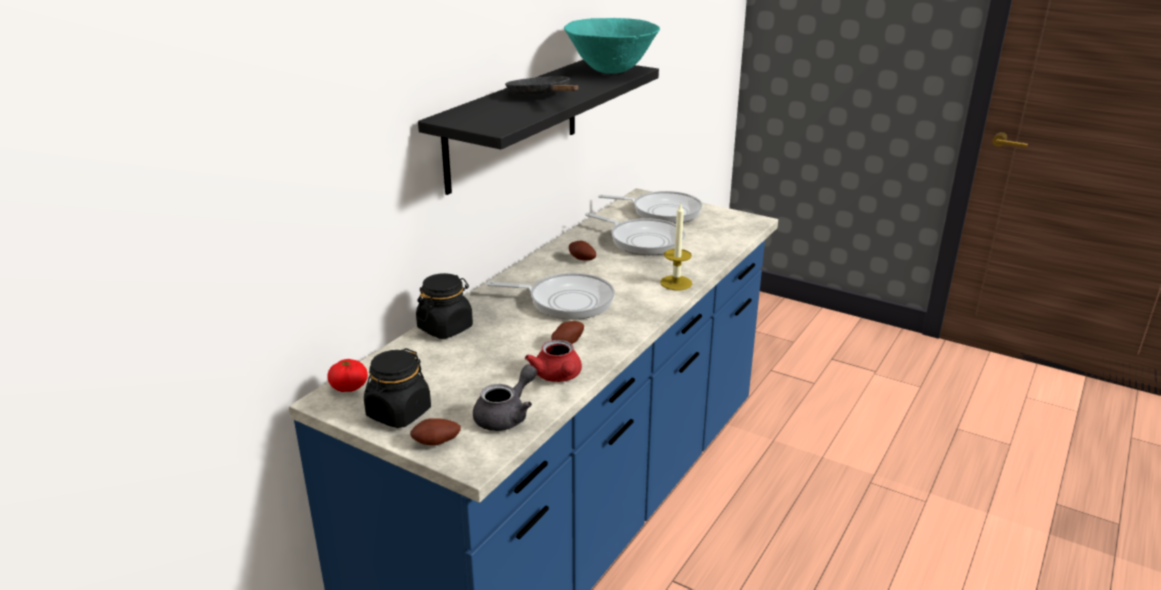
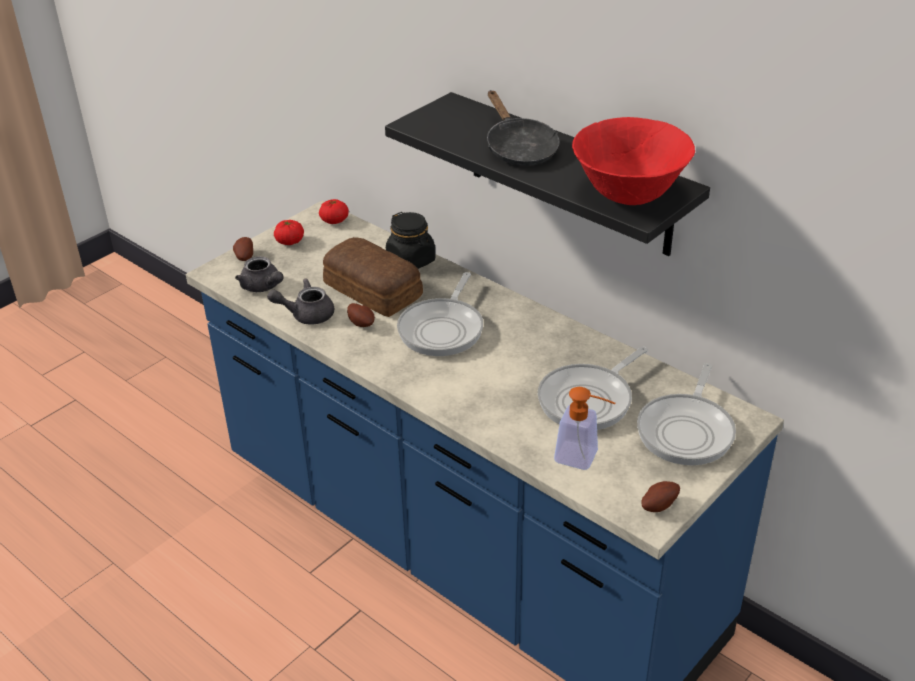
camera: 100 degrees right, 10 degrees up
(398, 413) = (290, 241): black jar -> tomato
(507, 343) = (372, 291): none -> bread
(542, 96) = (518, 148): black frying pan -> black frying pan turned 90 degrees clockwise
(558, 377) = (306, 314): red teapot -> grey teapot
(581, 260) = (539, 347): potato -> potato (658, 505)
(612, 71) = (628, 197): turquoise bowl -> red bowl
(676, 283) = (466, 409): candle -> none
(709, 240) = (583, 458): none -> soap dispenser

